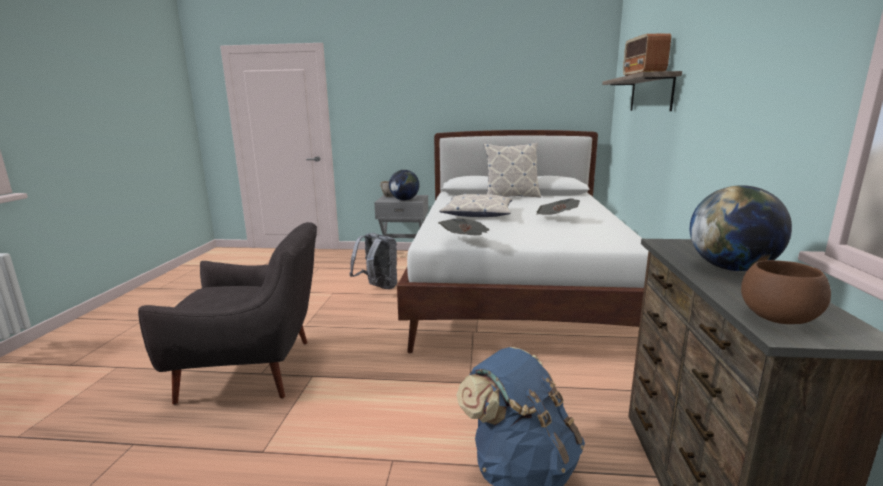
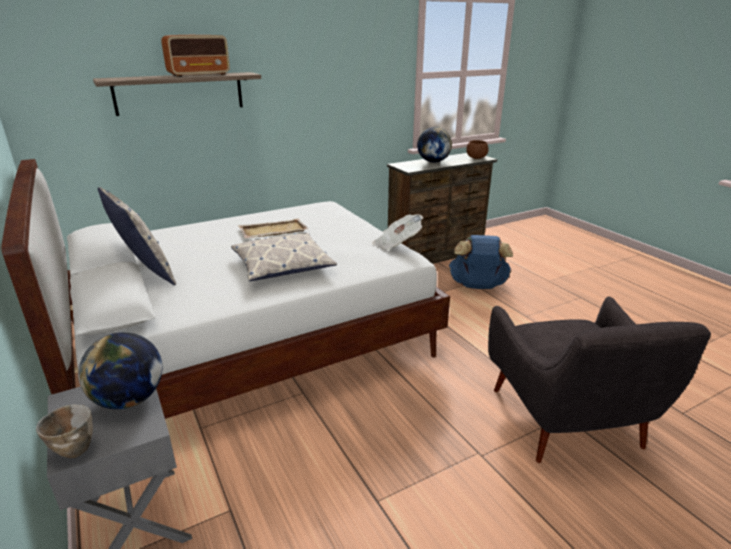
camera: 125 degrees left, 10 degrees up
(255, 370) = (568, 423): grey armchair -> grey armchair turned 150 degrees counterclockwise
(377, 288) = (319, 460): grey backpack -> none
(556, 219) = (272, 230): newspaper -> beige tray

